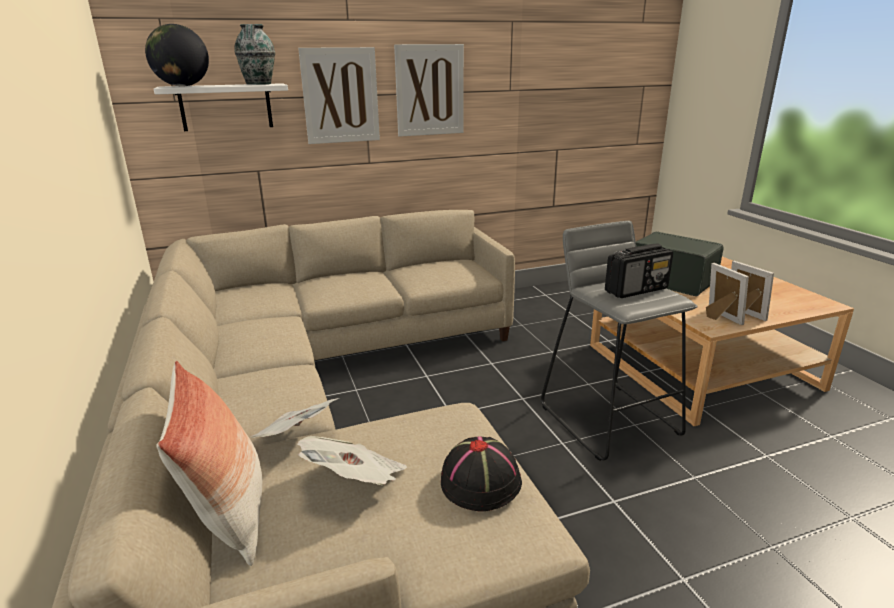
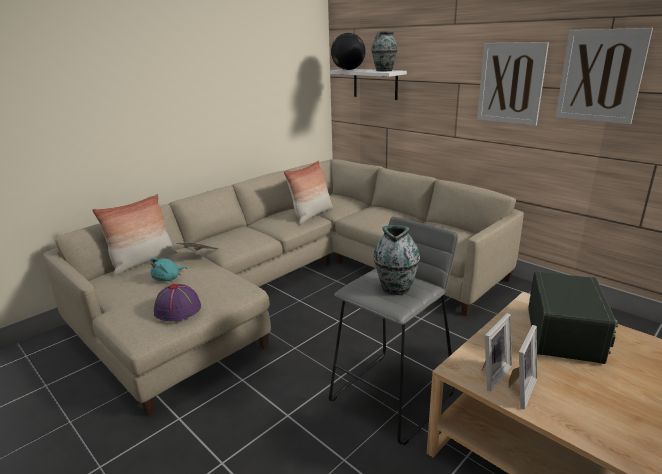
camera: 65 degrees right, 0 degrees up
(270, 320) = (311, 215): none -> pillow
(340, 96) = (440, 82): picture -> picture (600, 76)
(356, 481) = (168, 278): newspaper -> turquoise plush toy
(481, 482) = (178, 309): black hat -> purple hat
(636, 290) = (395, 287): radio -> vase

